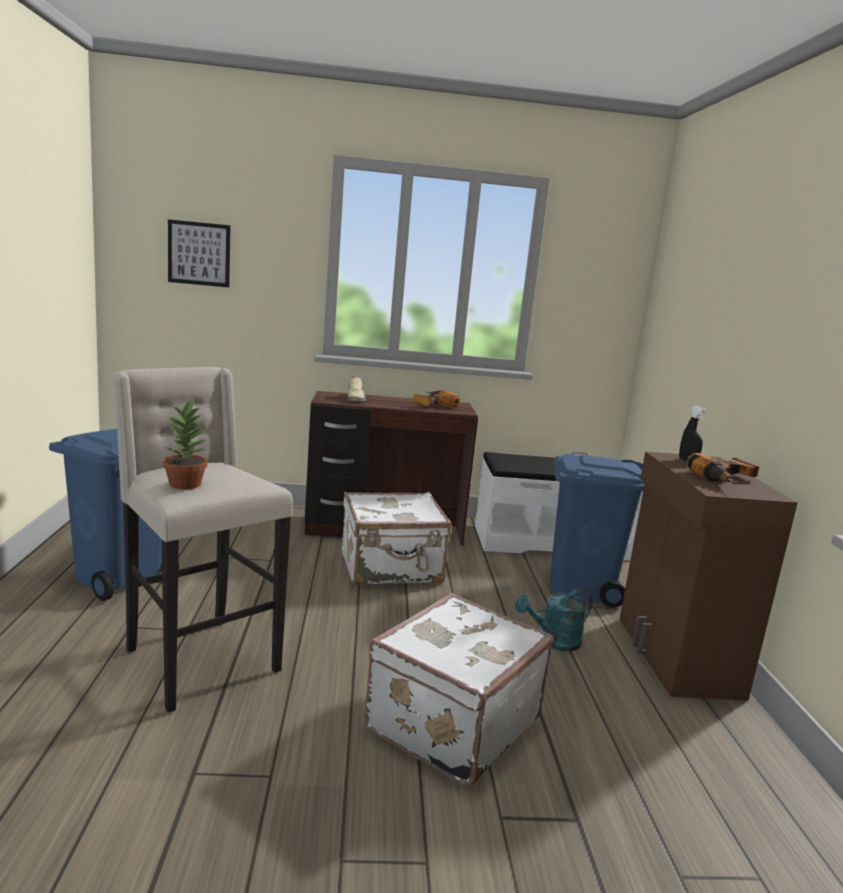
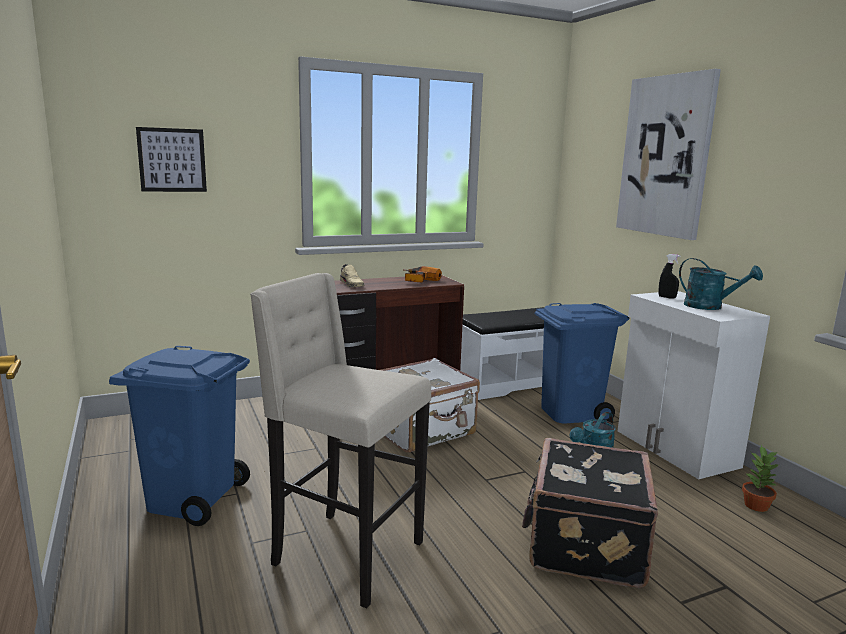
camera: 20 degrees left, 0 degrees up
(186, 484) = (348, 389): potted plant -> potted plant (756, 505)
(450, 723) = (584, 544): white suitcase -> black suitcase
(675, 656) = (675, 449): brown cabinet -> white cabinet
(726, 480) = (710, 307): power drill -> turquoise watering can
(734, 285) = (665, 156): none -> picture

